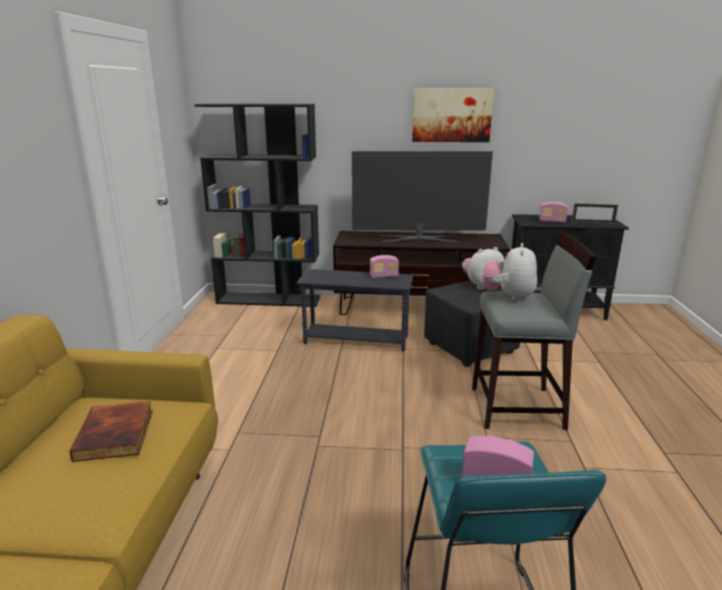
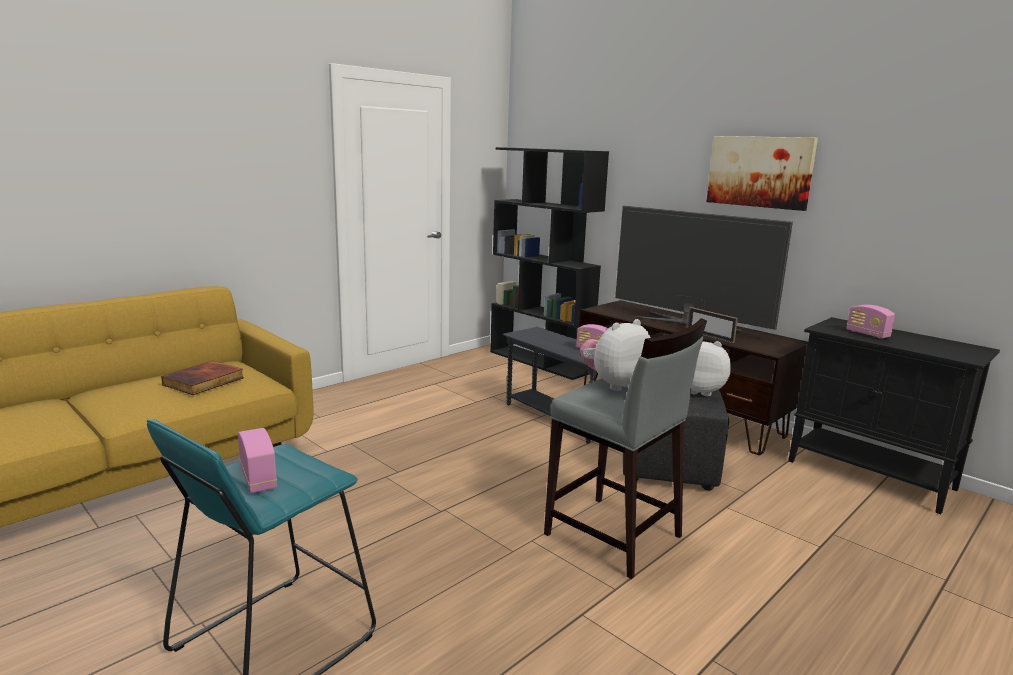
camera: 40 degrees right, 5 degrees down
(593, 222) = (934, 348): picture frame -> picture frame (709, 336)

